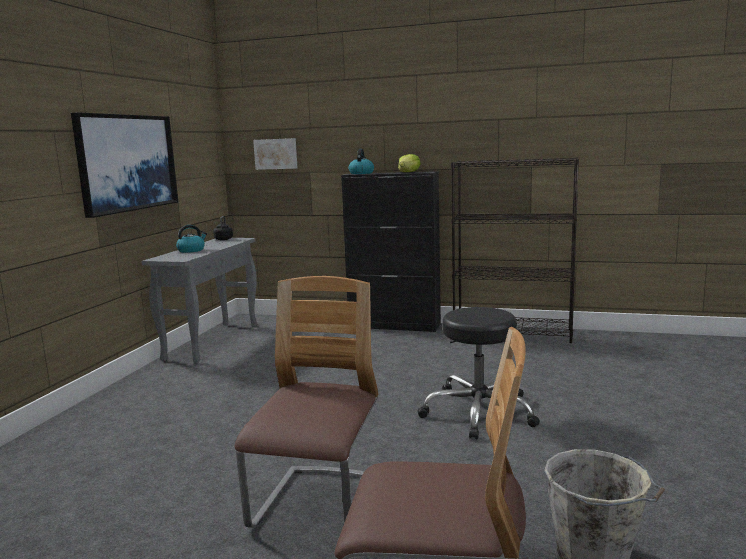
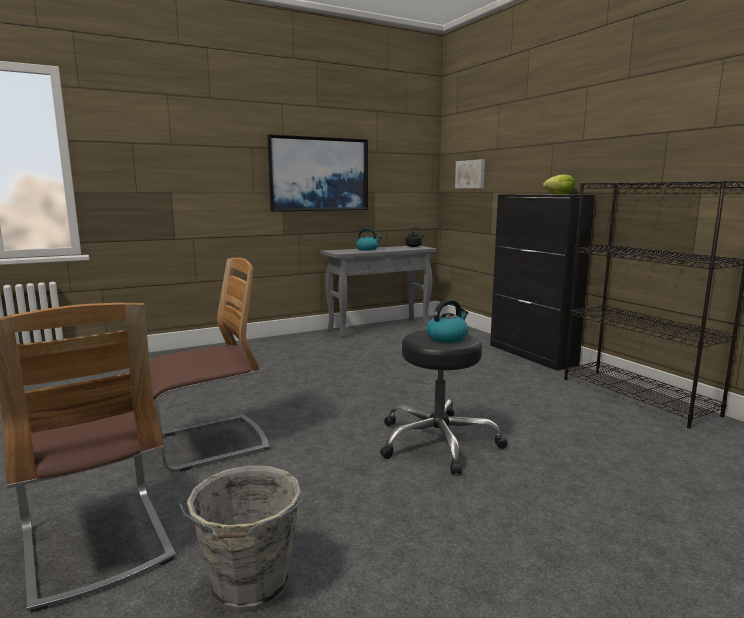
camera: 45 degrees right, 0 degrees up
(361, 173) = (520, 194): kettle -> kettle (447, 338)

